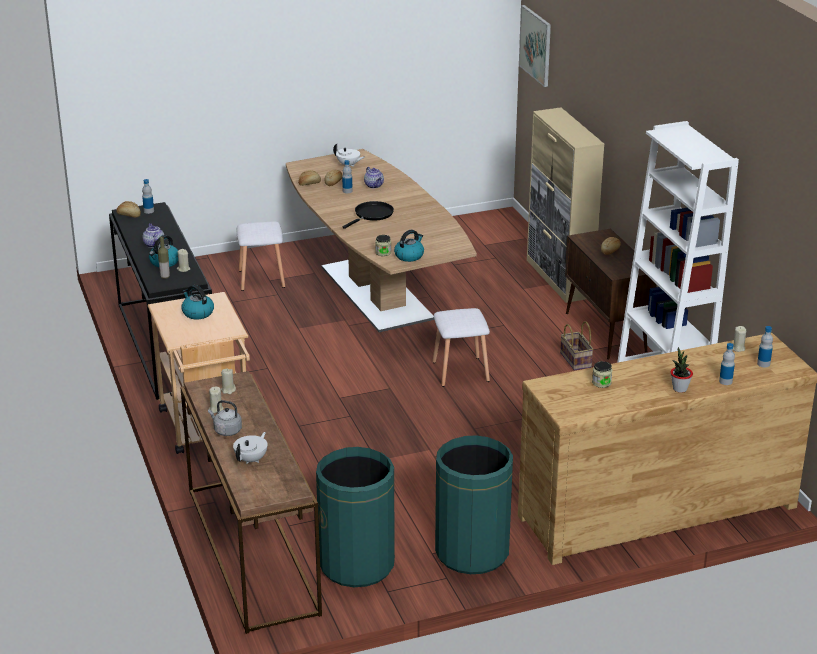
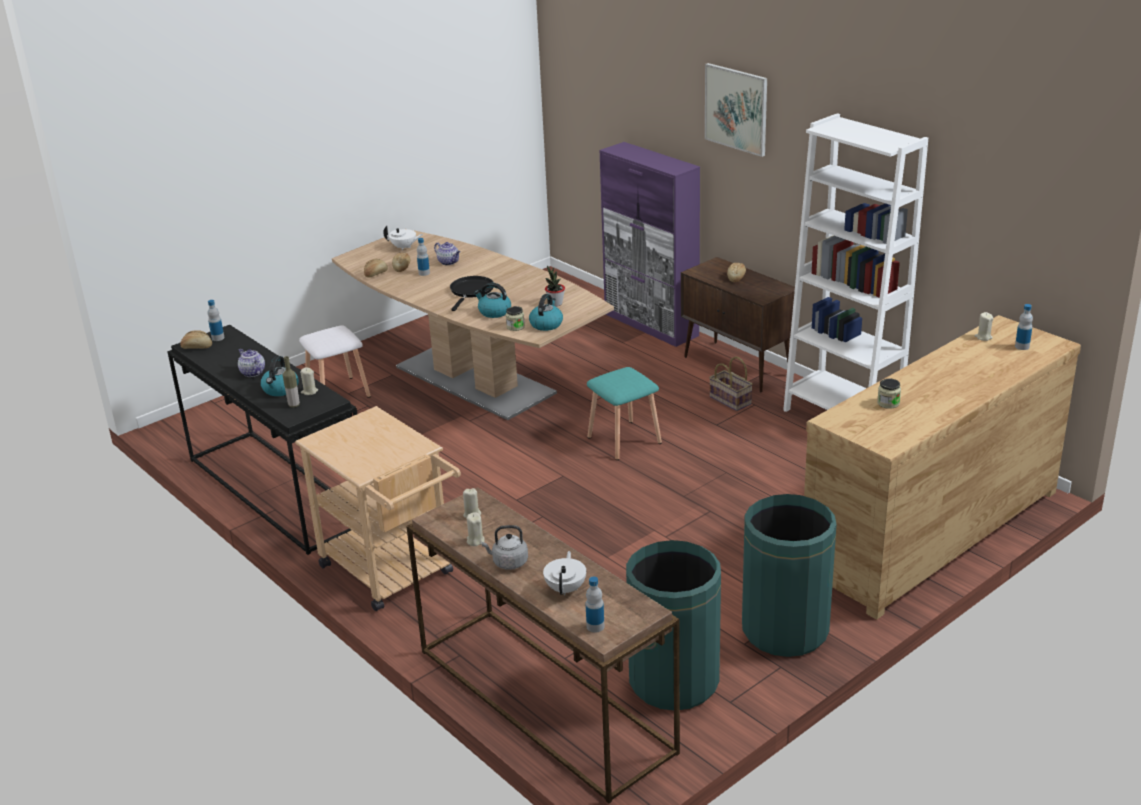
camera: 20 degrees left, 0 degrees up
(197, 313) = (364, 436): kettle -> kettle (494, 312)
(459, 372) = (623, 441): white stool -> turquoise stool
(536, 45) = (570, 83): picture -> picture (736, 109)
(559, 279) = (651, 325): beige cabinet -> purple cabinet
(679, 389) = (969, 390): potted plant -> potted plant (555, 304)
(725, 381) = (1004, 372): bottle -> bottle (595, 626)

